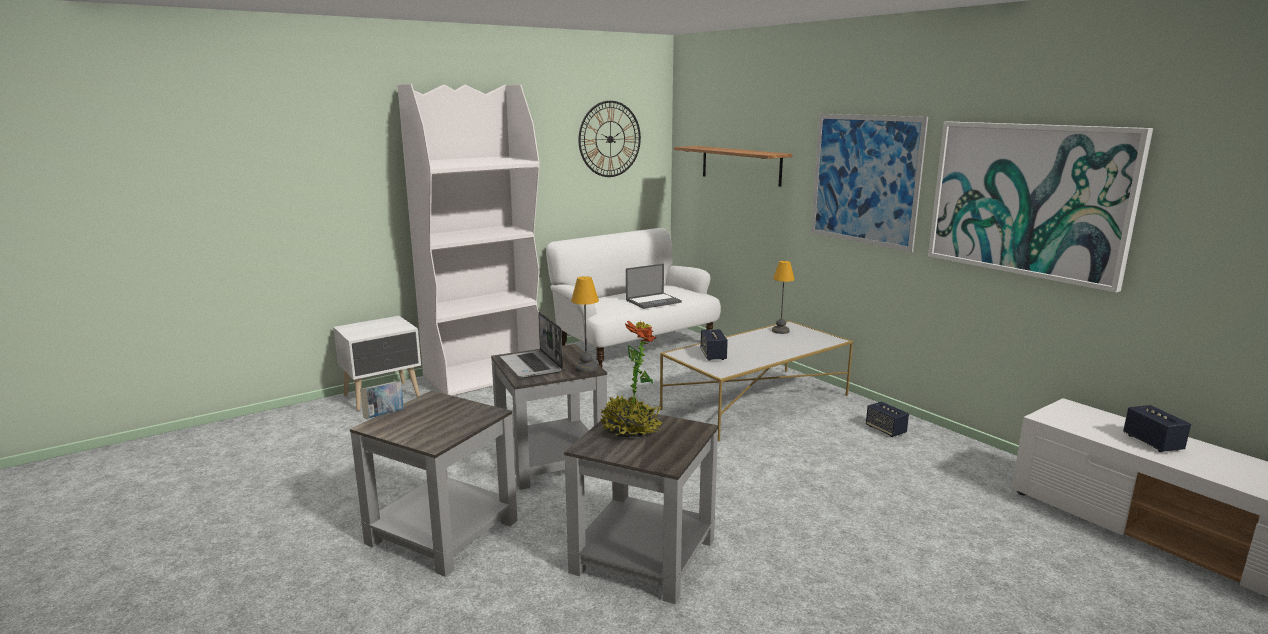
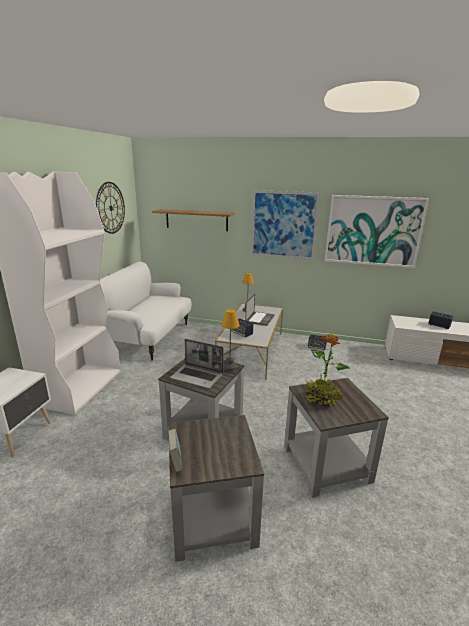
camera: 40 degrees left, 5 degrees up
(654, 301) = (163, 308): laptop -> laptop (260, 318)

